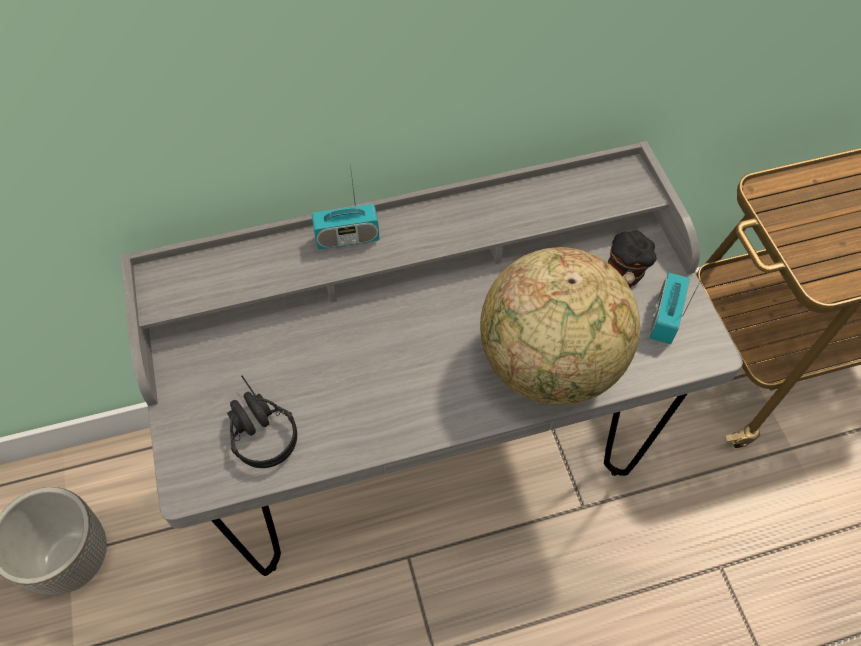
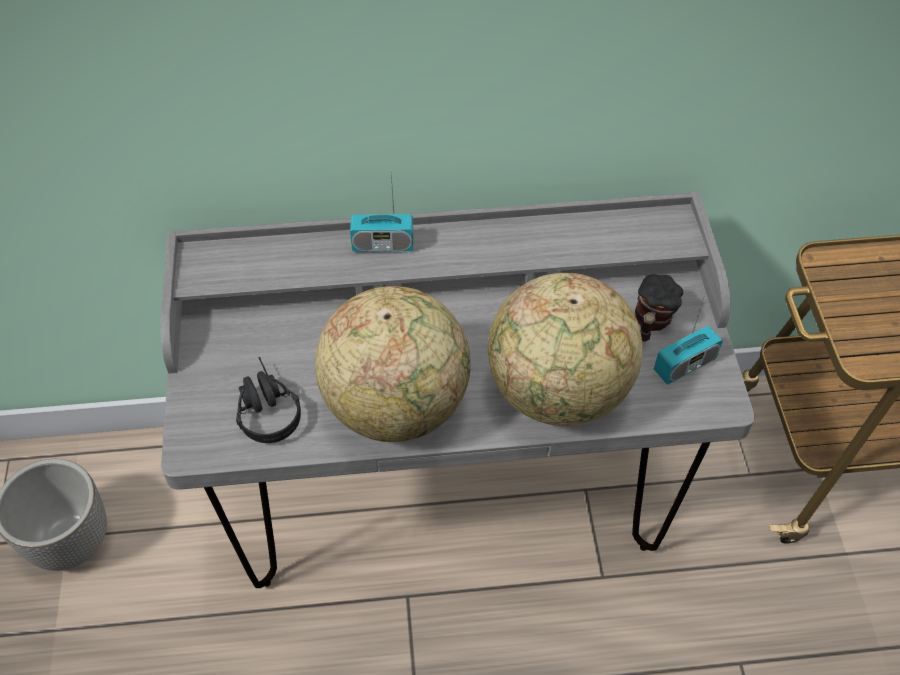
camera: 10 degrees right, 5 degrees down
(392, 403) = (397, 405): none -> globe
(665, 317) = (684, 365): radio -> radio turned 150 degrees counterclockwise

